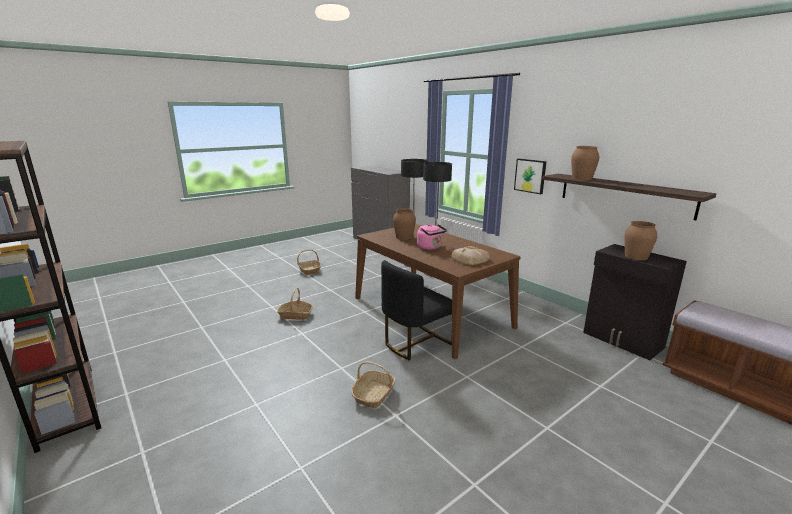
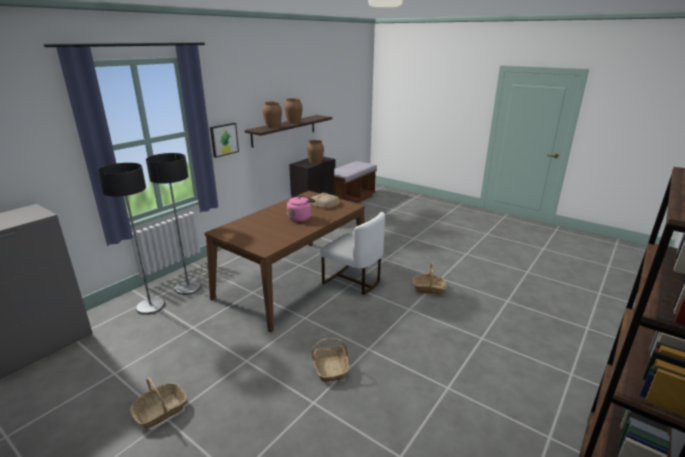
camera: 105 degrees left, 5 degrees up
(404, 237) = (267, 231): brown vase -> brown vase (293, 122)
(416, 343) = (353, 281): black chair -> white chair

